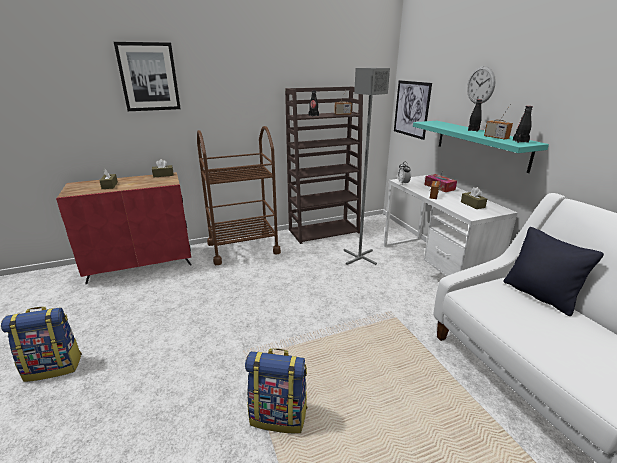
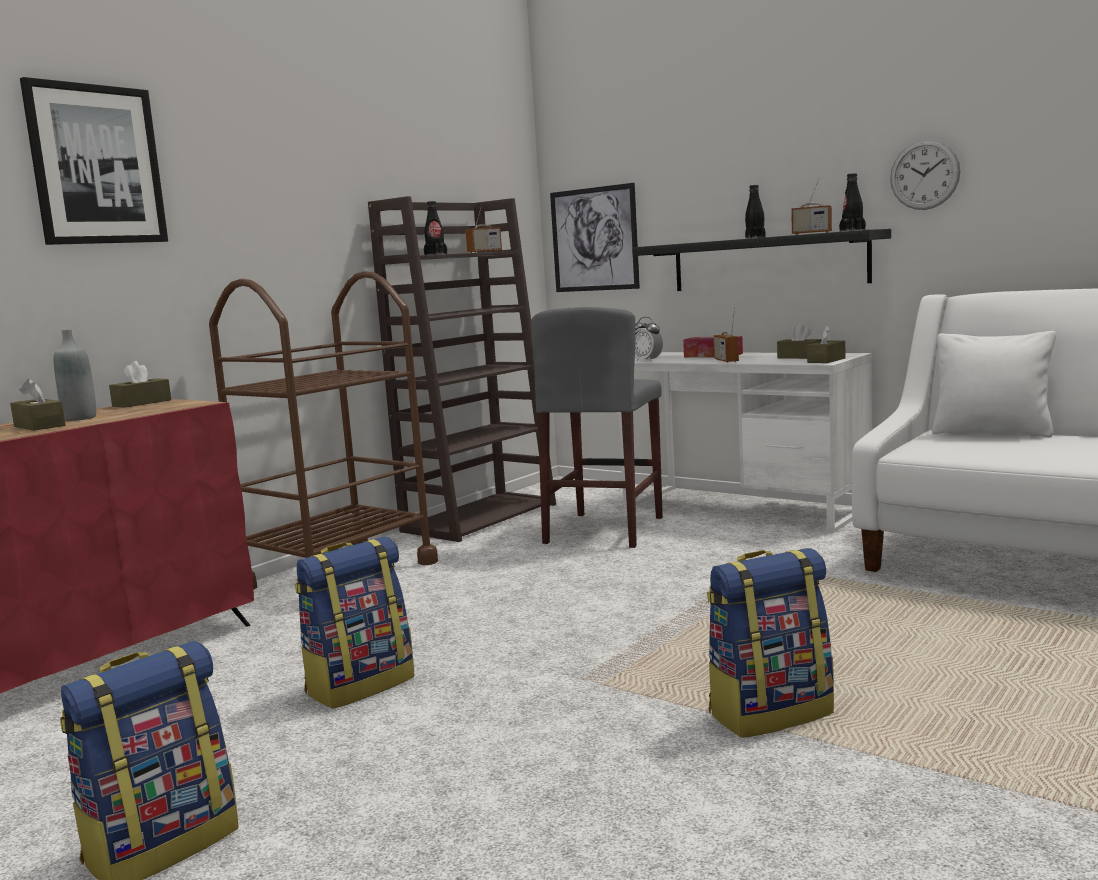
camera: 30 degrees left, 15 degrees down
(128, 183) = (80, 418): none -> grey bottle
(181, 314) = (360, 685): none -> backpack
(359, 257) = (605, 530): grey floor lamp -> grey stool
(477, 214) = (826, 360): none -> brown tissue box
(480, 85) = (741, 167): wall clock -> wall clock (924, 175)
(481, 144) = (768, 262): turquoise shelf -> black shelf
(539, 295) = (992, 433): black pillow -> white pillow

